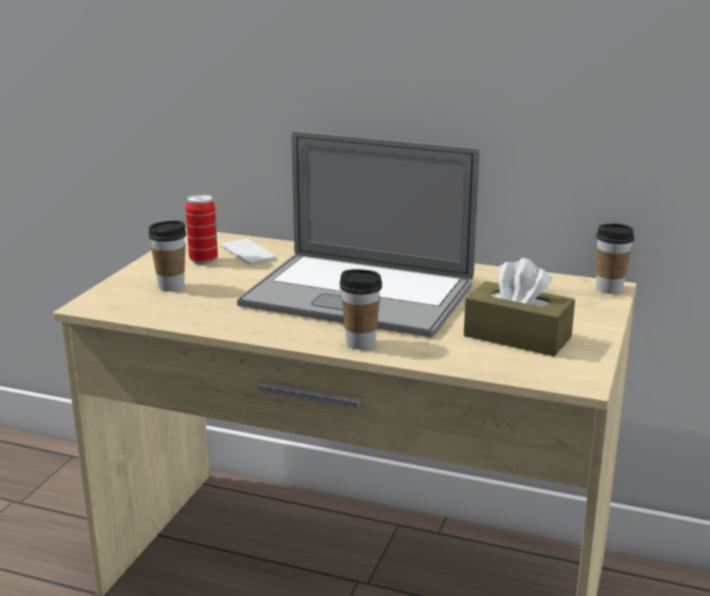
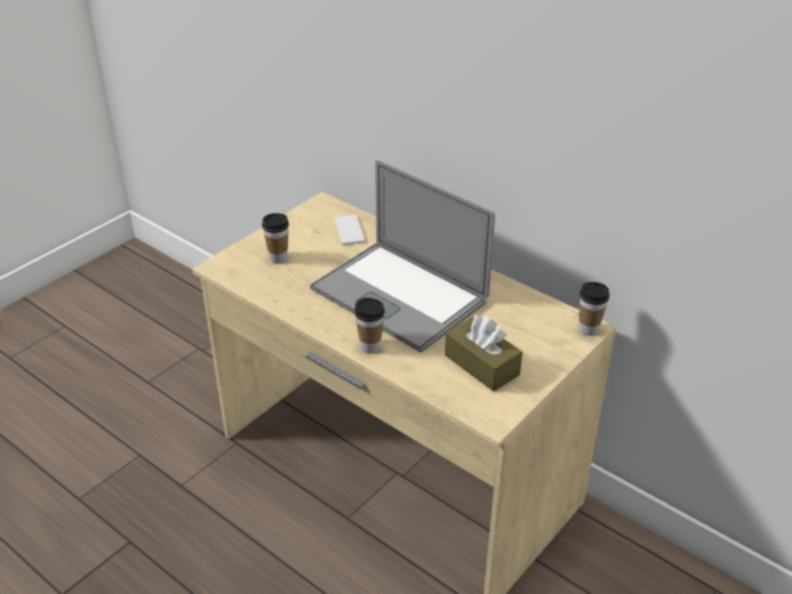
camera: 20 degrees right, 15 degrees up
(203, 260) = (314, 233): can -> none

